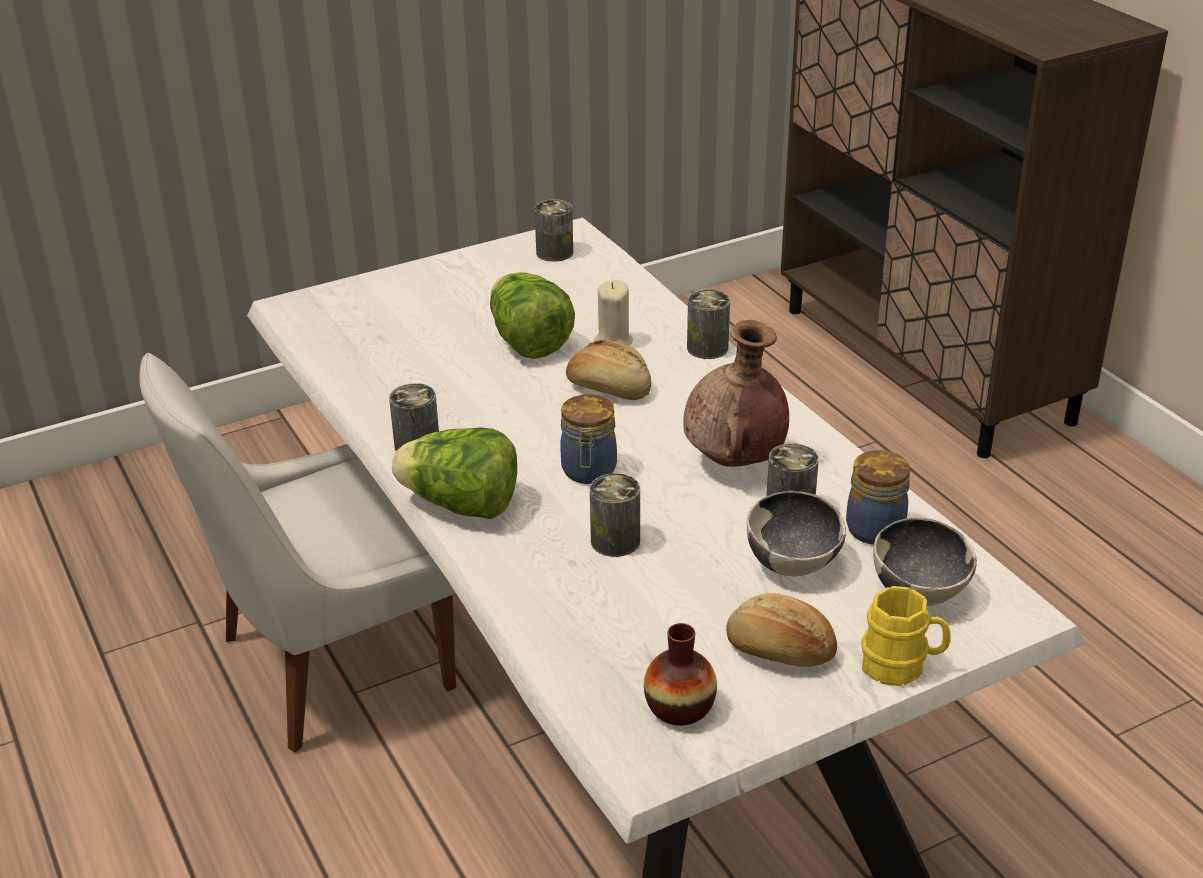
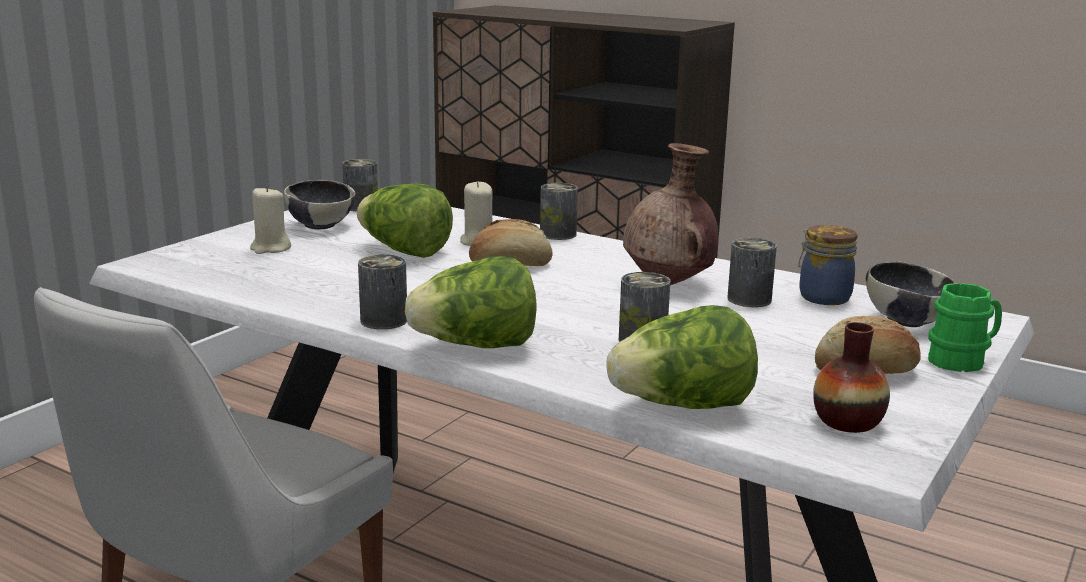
camera: 30 degrees left, 15 degrees down
(412, 308) = (270, 248): none -> beige candle
(556, 640) = (683, 406): none -> lettuce
(588, 472) = (561, 308): jar -> none
(793, 563) = (797, 325): bowl -> bowl (321, 226)
(902, 666) = (963, 360): yellow mug -> green mug

